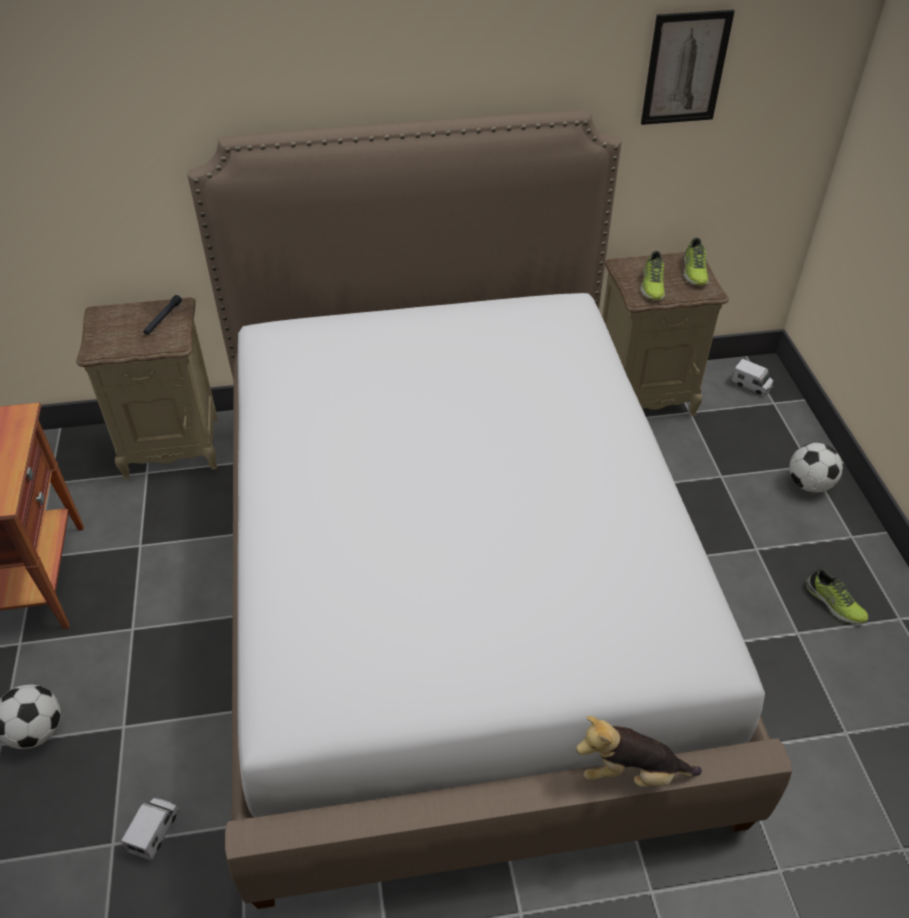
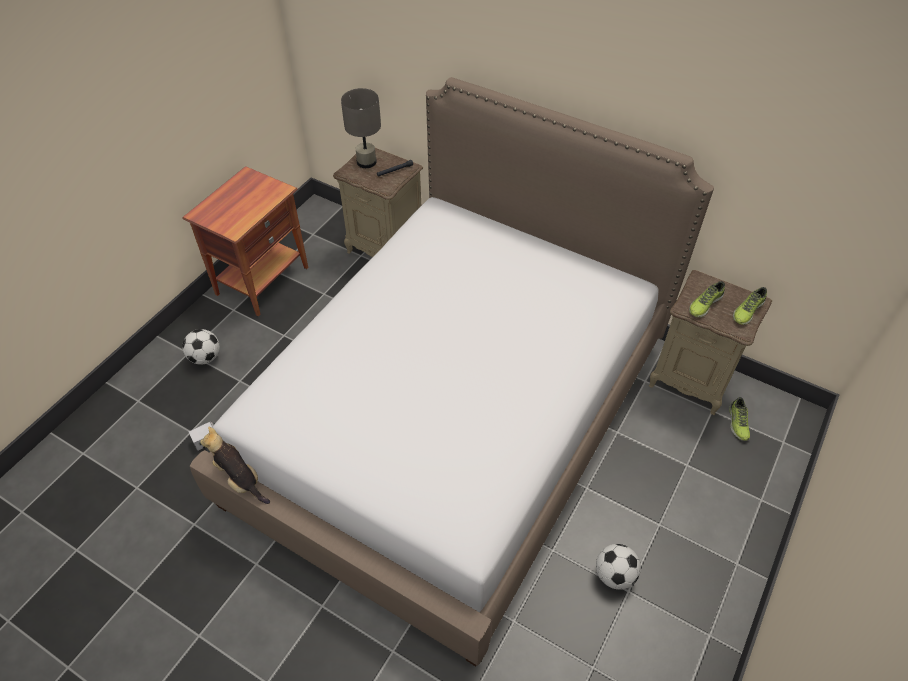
camera: 40 degrees right, 5 degrees up
(111, 326) = (366, 162): none -> grey table lamp
(631, 772) = (394, 572): plush toy -> plush toy (240, 479)
(685, 68) = (785, 158): picture -> none
(751, 385) = (780, 419): toy truck -> none
(808, 484) = (745, 510): football -> football (614, 574)
(834, 603) = (673, 593): shoe -> shoe (737, 423)

